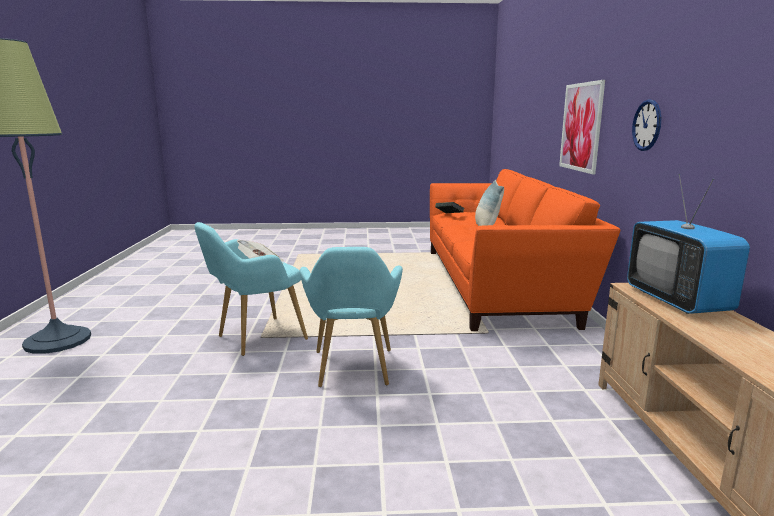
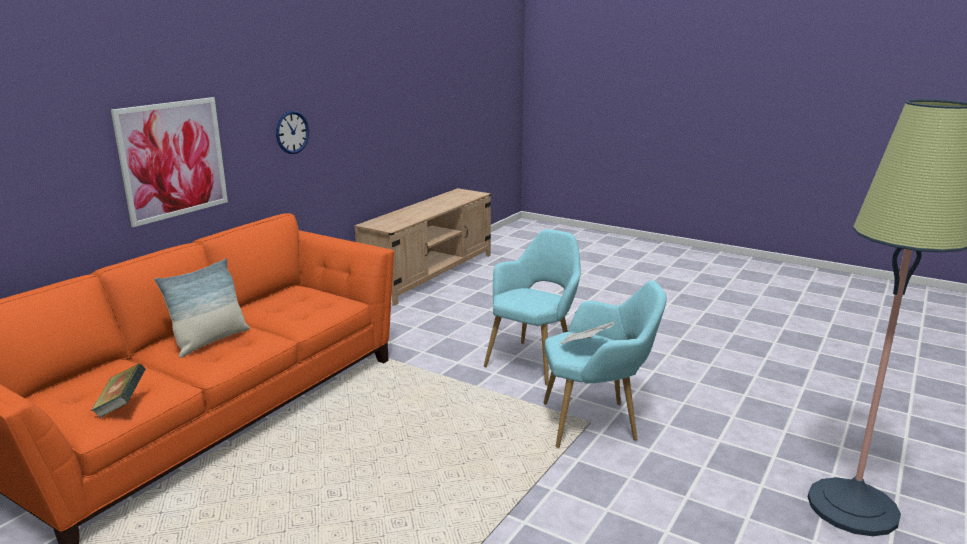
camera: 145 degrees left, 5 degrees up
(677, 301) = (397, 219): television -> none

